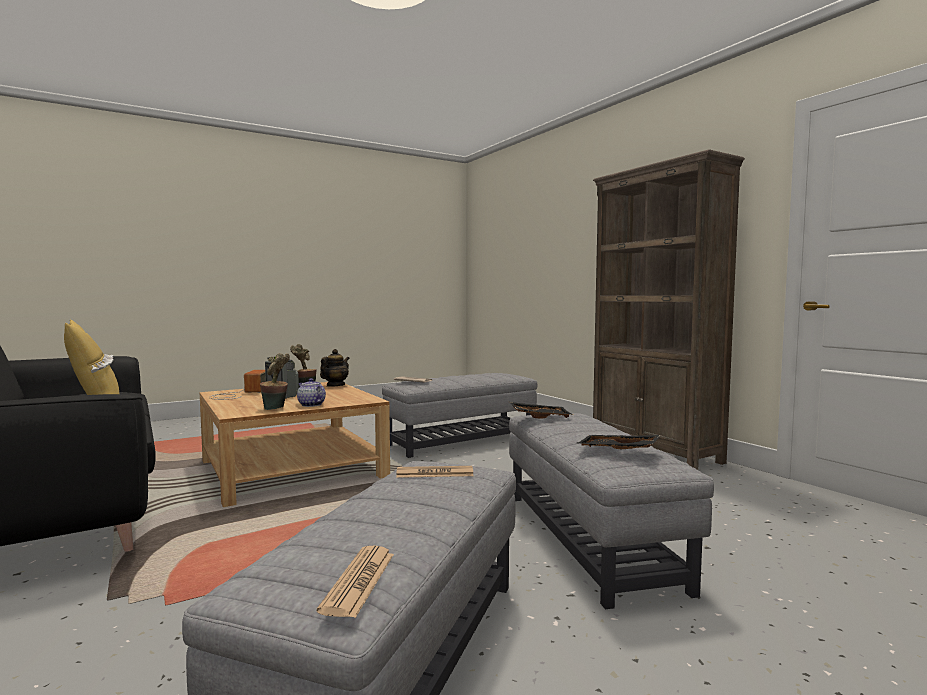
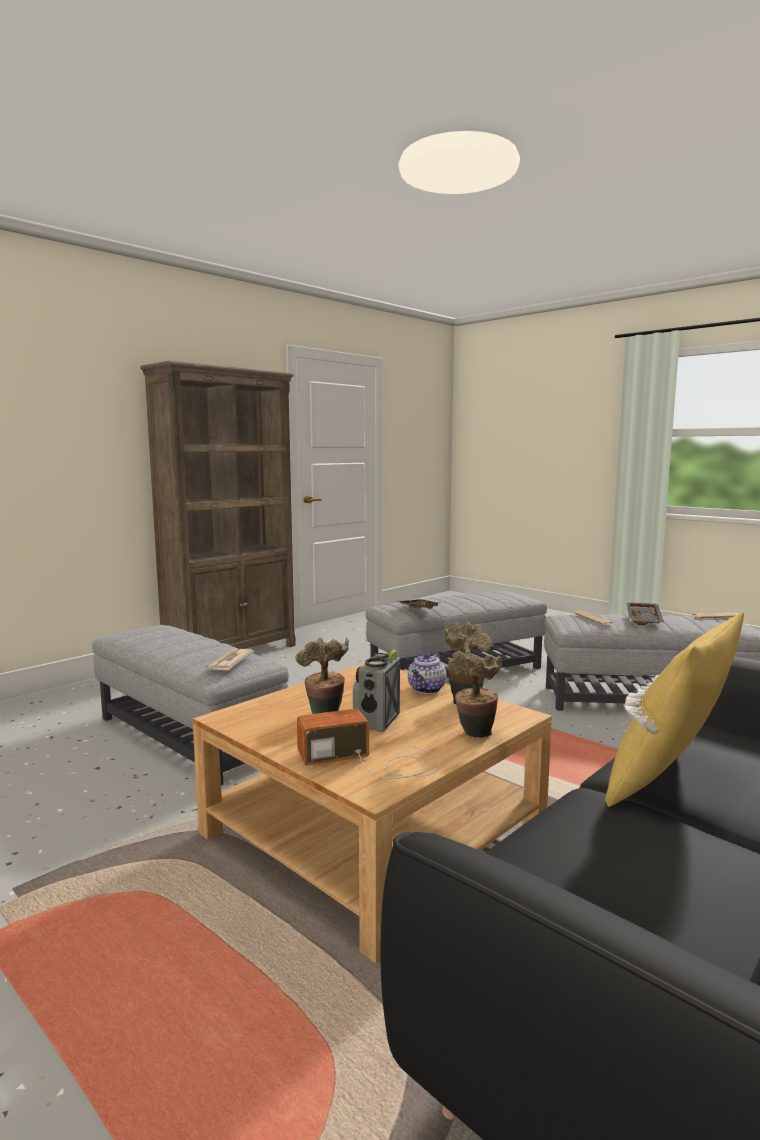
camera: 105 degrees left, 5 degrees up
(230, 405) = (474, 735): none -> potted plant
(335, 385) = (259, 707): teapot -> none
(617, 451) = (497, 595): black tray -> black tray (645, 620)

